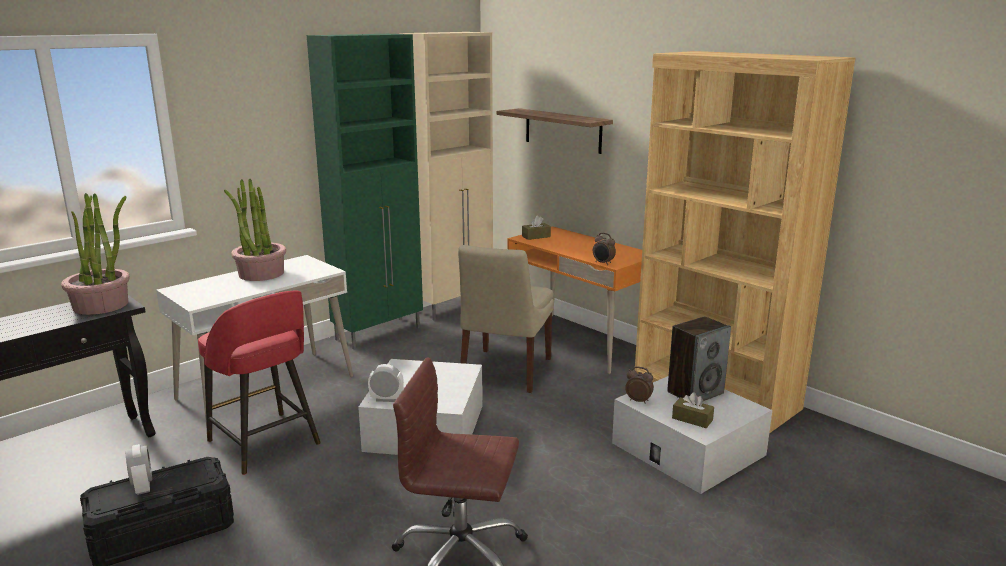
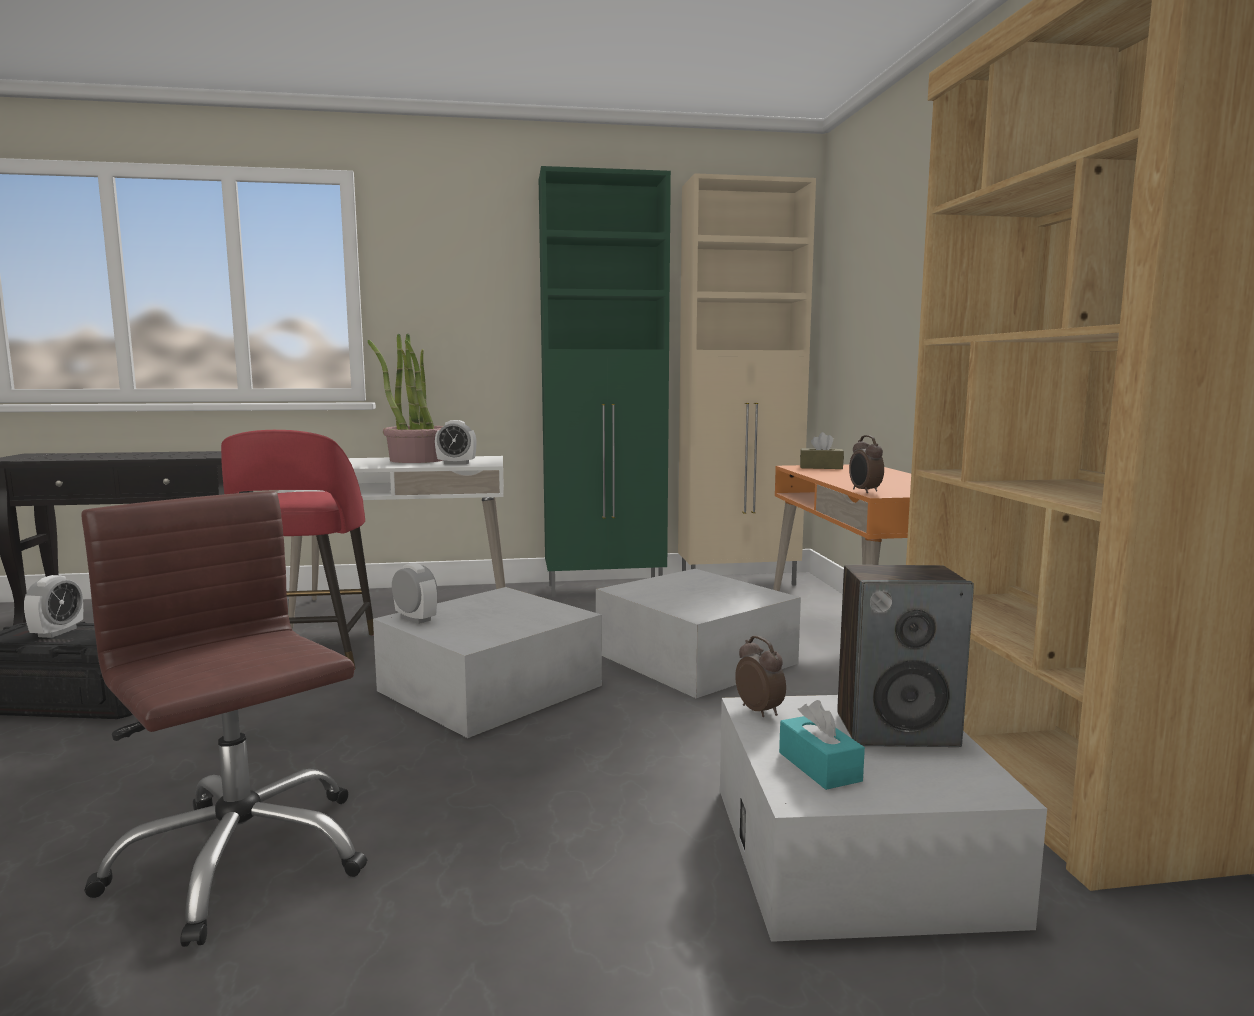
camera: 35 degrees right, 10 degrees down
(101, 305) = (214, 454): potted plant -> none
(306, 274) = (456, 463): none -> alarm clock
(505, 372) = (695, 658): beige chair -> white storage box
(562, 130) = (892, 305): shelf -> none
(692, 419) = (819, 766): brown tissue box -> turquoise tissue box

